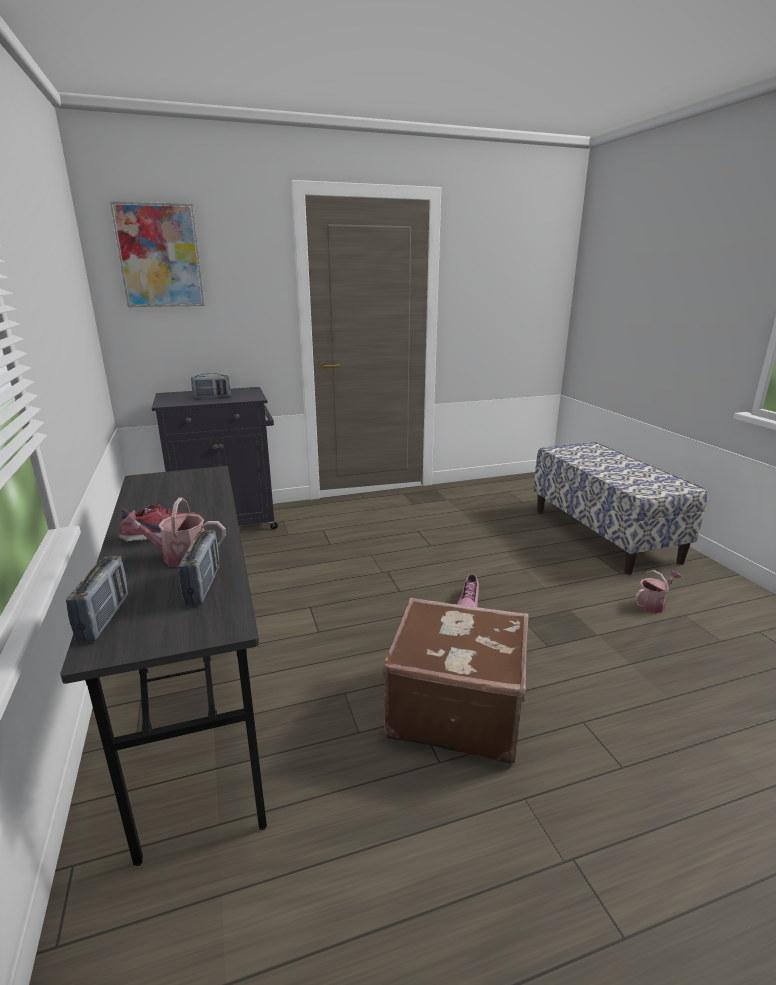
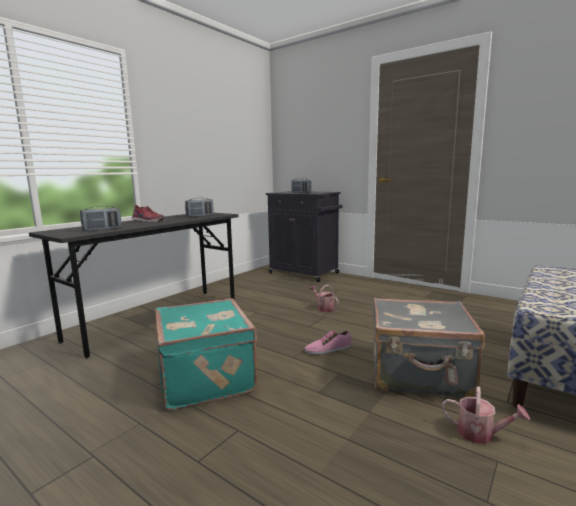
camera: 55 degrees right, 10 degrees down
(104, 618) = (69, 228): radio -> radio (200, 216)
(159, 256) = (300, 115): picture -> none
(179, 557) = (126, 225): watering can -> watering can (324, 308)
(455, 708) = (208, 377): brown suitcase -> turquoise suitcase
(558, 584) = (419, 375): none -> grey suitcase

